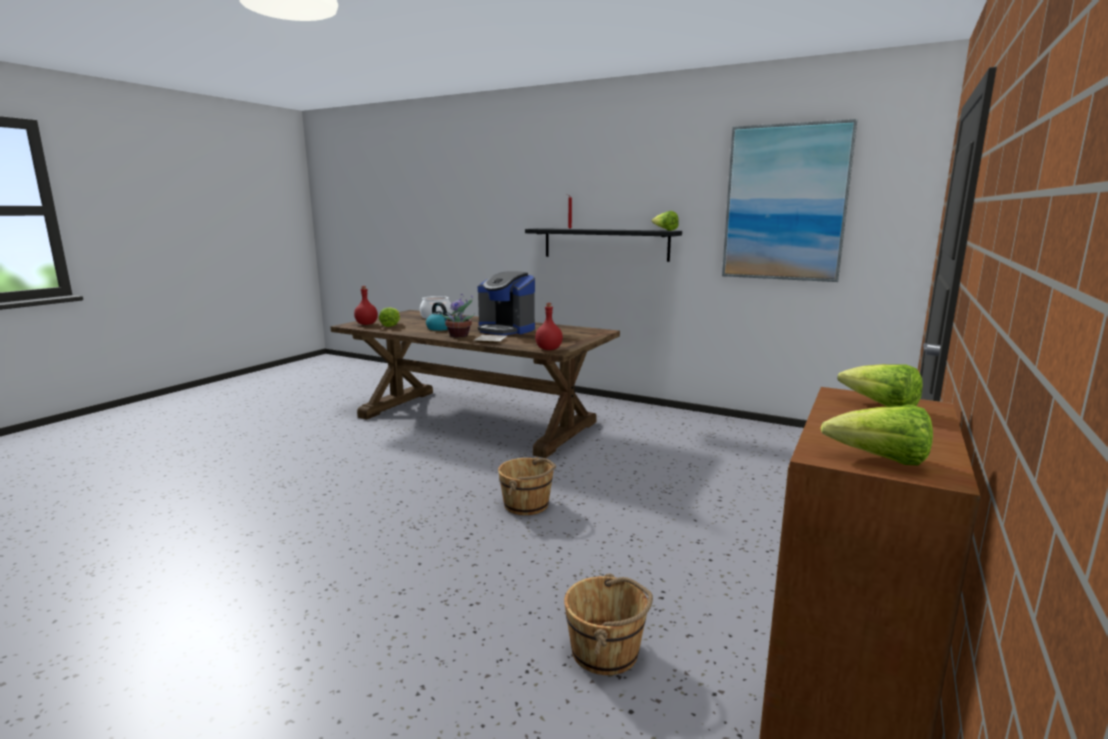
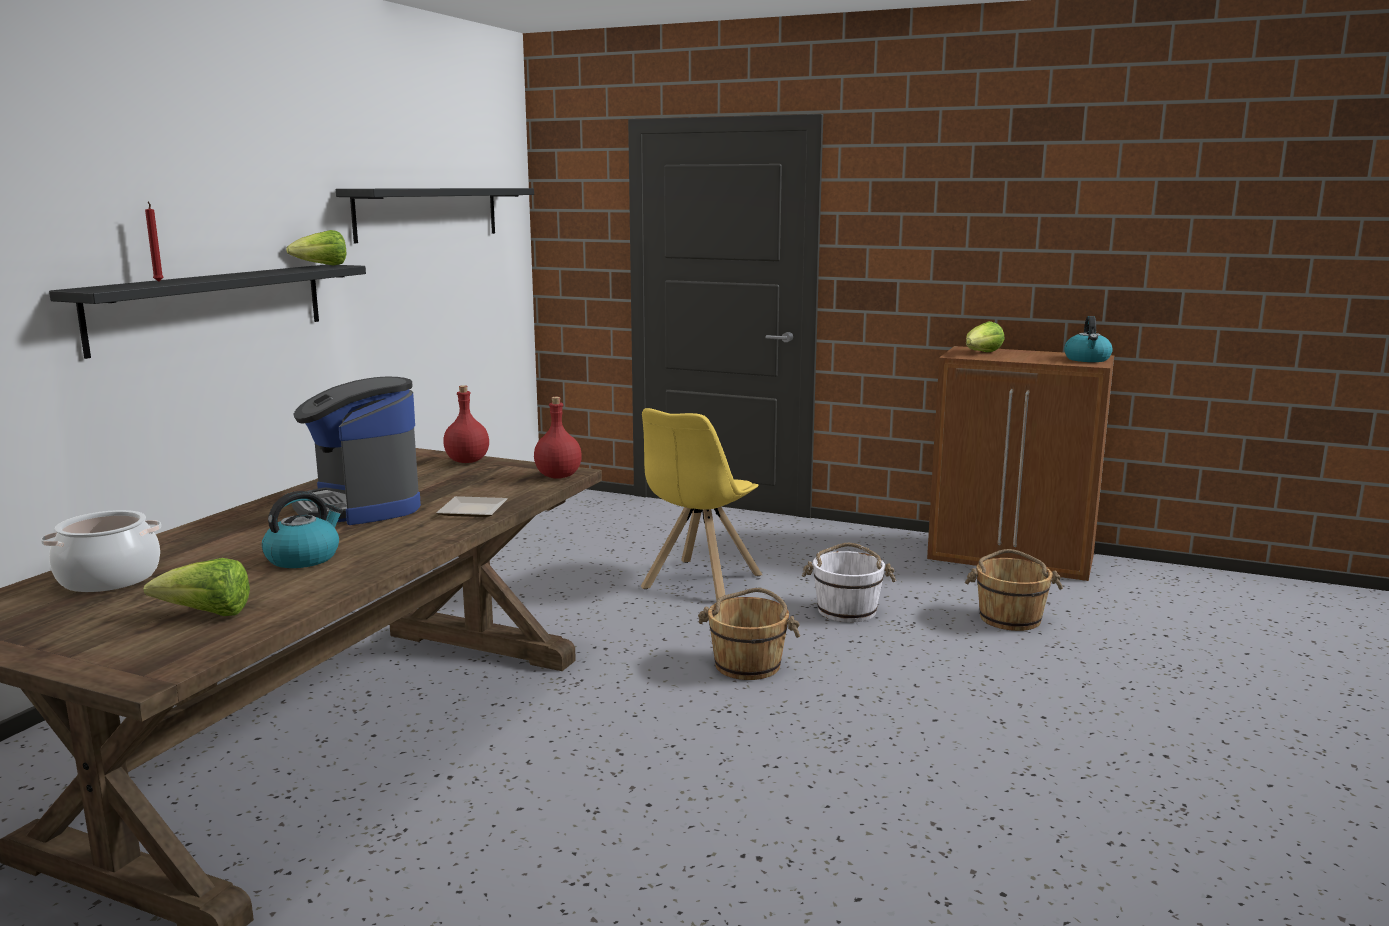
camera: 95 degrees left, 0 degrees up
(366, 324) = (154, 650): red bottle -> red bottle (466, 461)
(460, 335) = (410, 534): potted plant -> none
(506, 330) = (360, 506): coffee machine -> coffee machine turned 120 degrees clockwise
(624, 553) = (847, 610): none -> white bucket
(677, 496) = (699, 583): none -> yellow chair
(785, 203) = (428, 213): picture -> black shelf
(879, 460) = (1087, 359): lettuce -> kettle

